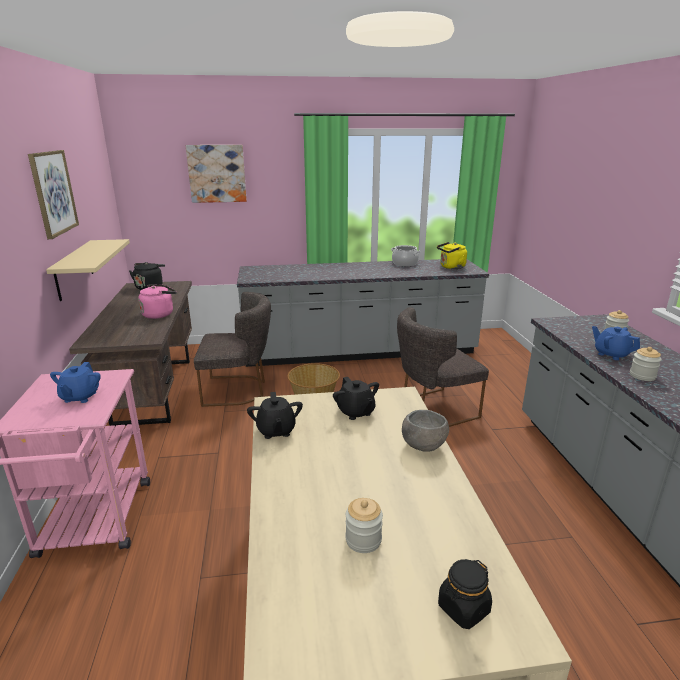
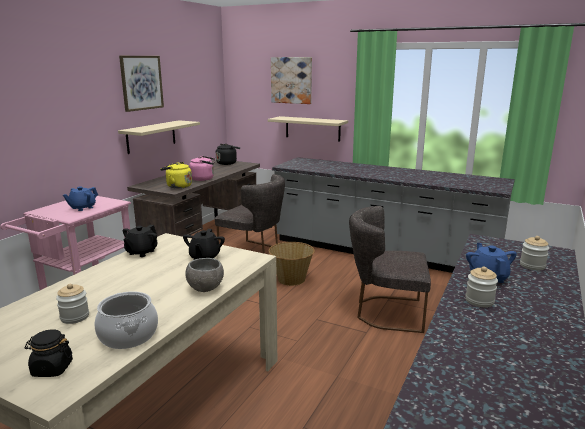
camera: 35 degrees right, 5 degrees down
(250, 230) = (312, 128): none -> beige shelf
(405, 263) = (437, 174): cooking pot -> cooking pot (129, 335)
(451, 267) = (479, 183): yellow kettle -> yellow kettle (177, 186)

